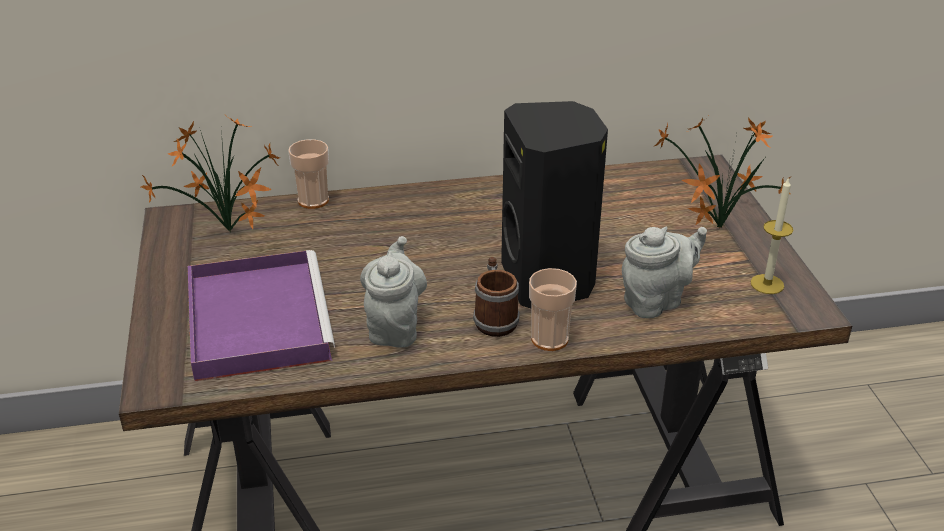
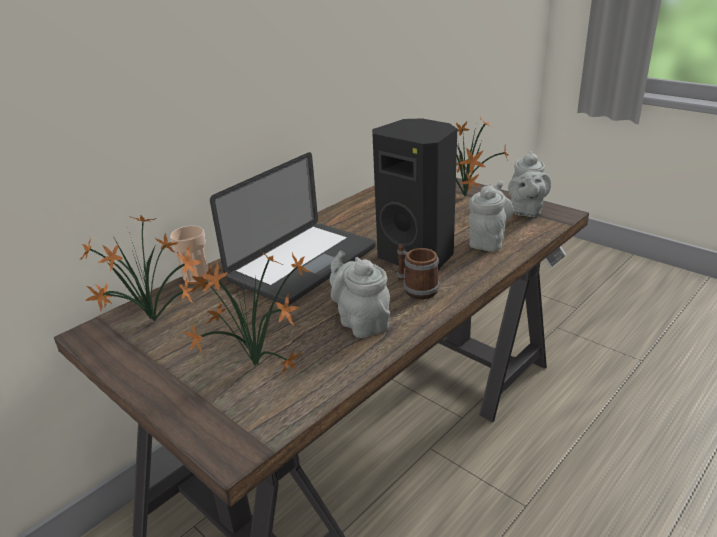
camera: 35 degrees left, 5 degrees down
(256, 318) = (253, 364): purple tray -> potted plant
(424, 233) = (303, 264): none -> laptop
(549, 339) = (463, 284): cup -> none
(767, 284) = (526, 211): candle -> grey teapot

